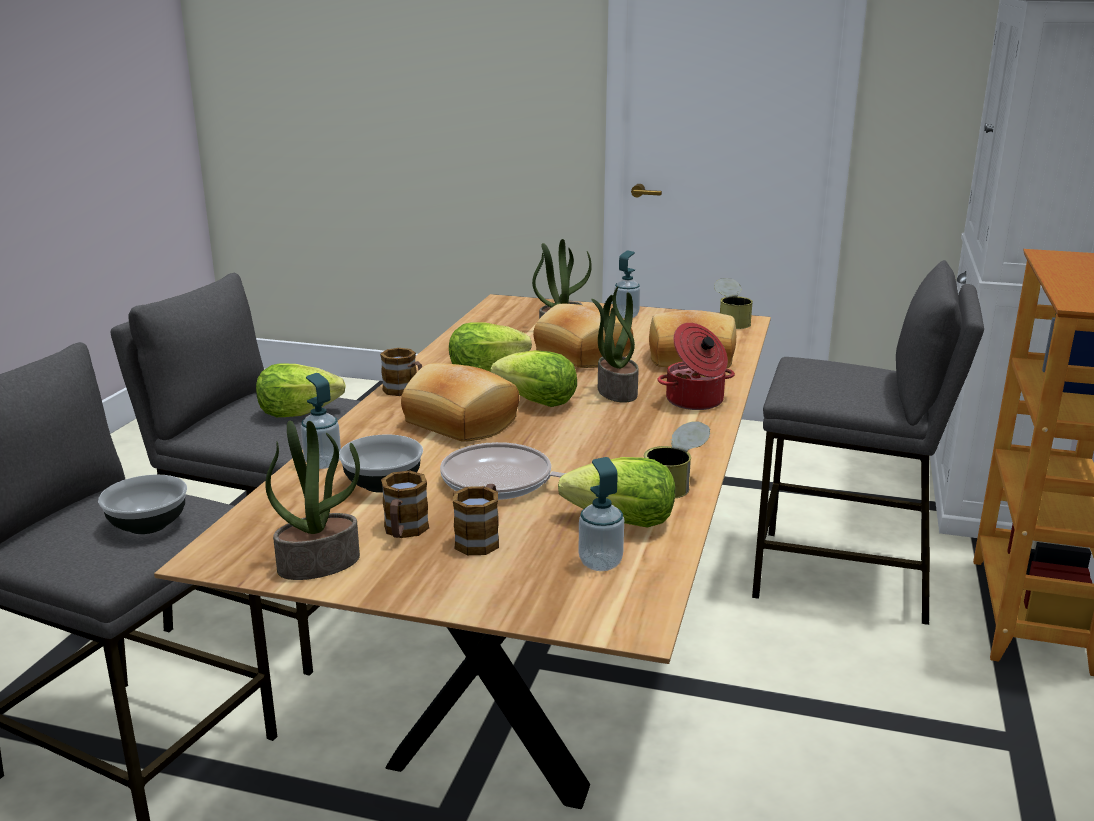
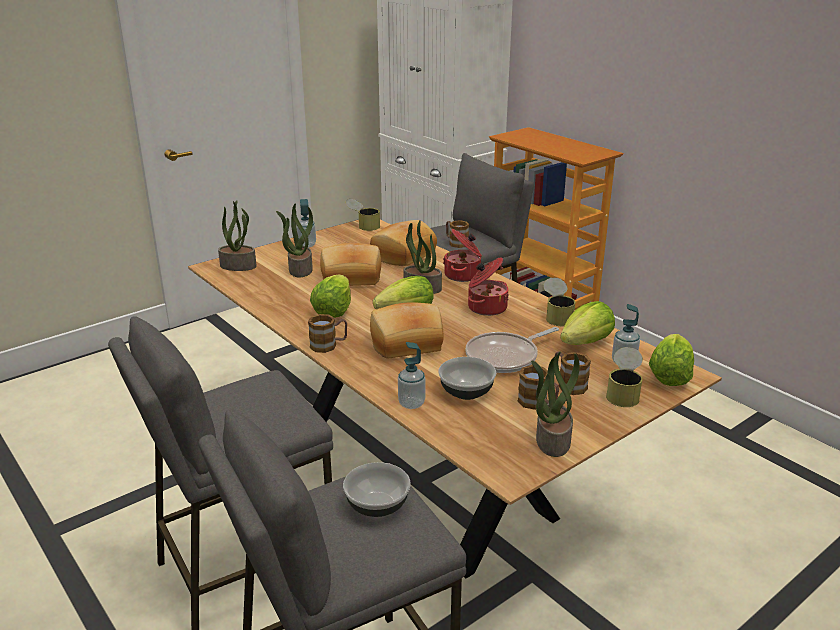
camera: 55 degrees left, 5 degrees up
(297, 413) = (259, 400): lettuce -> lettuce (669, 376)
(505, 583) = (623, 393): none -> can
(523, 308) = (239, 266): none -> potted plant
(625, 437) = (486, 307): none -> cooking pot
(832, 386) = (455, 242): none -> mug

